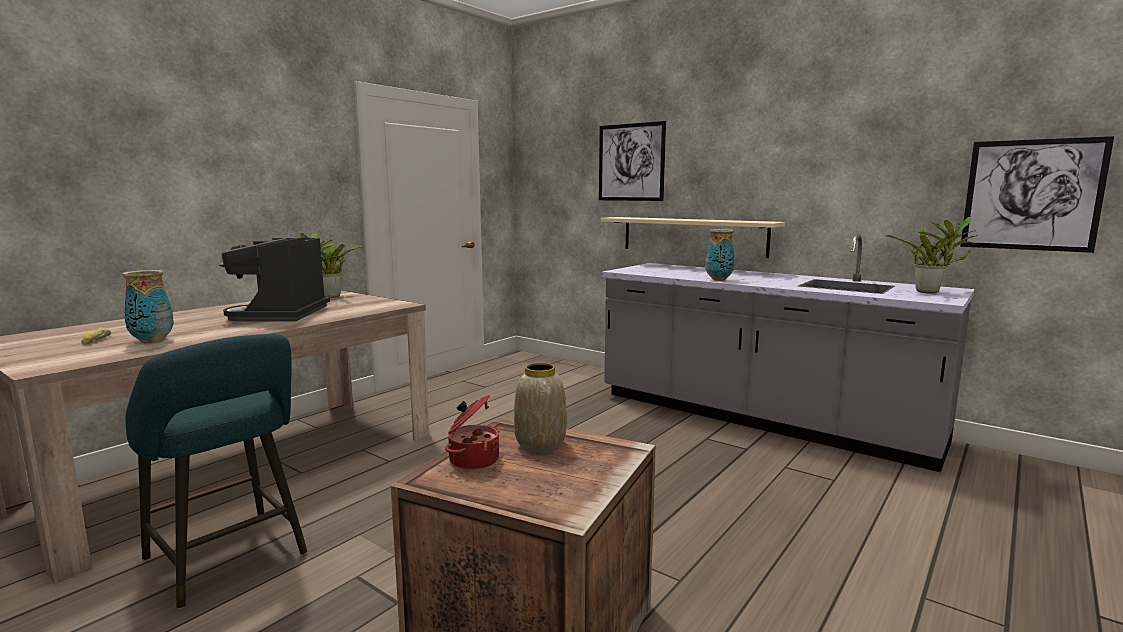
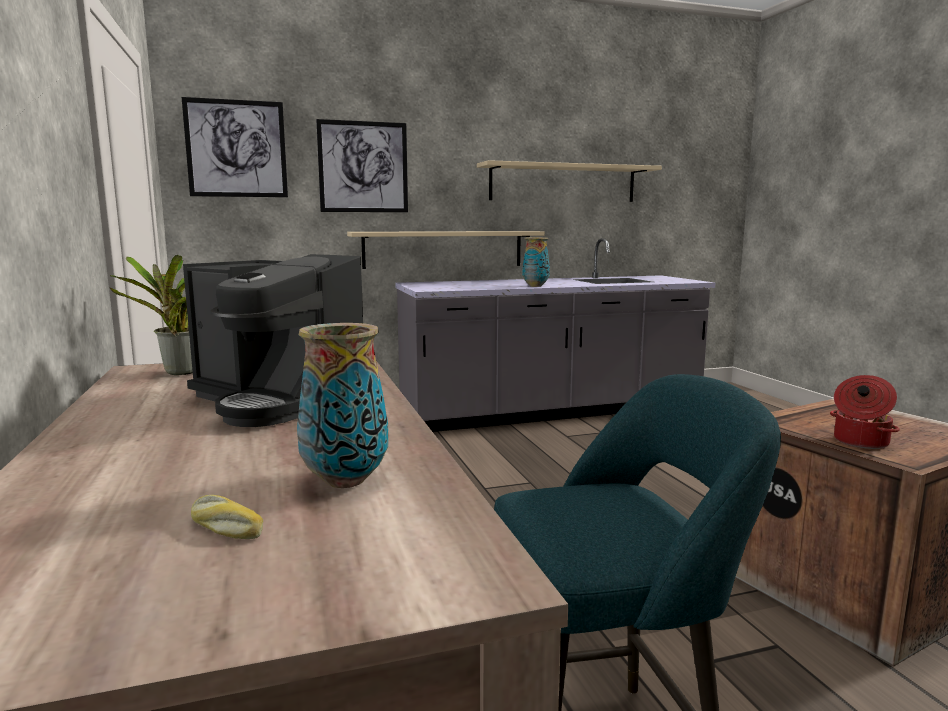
camera: 55 degrees left, 0 degrees up
(540, 445) = (829, 420): vase -> none
(827, 168) = (563, 183): none -> beige shelf
(930, 292) = (663, 278): potted plant -> none
(1031, 195) = (685, 207): picture -> picture (236, 149)

